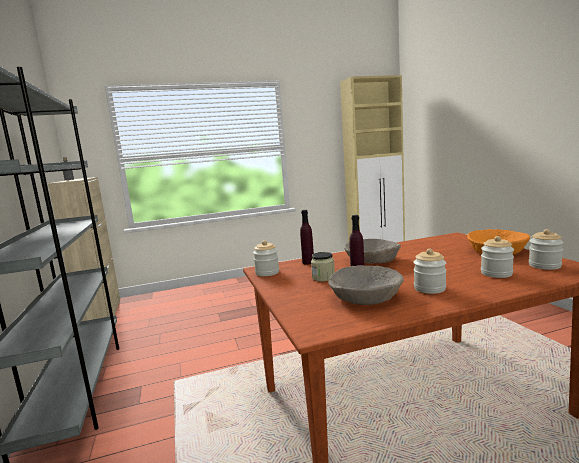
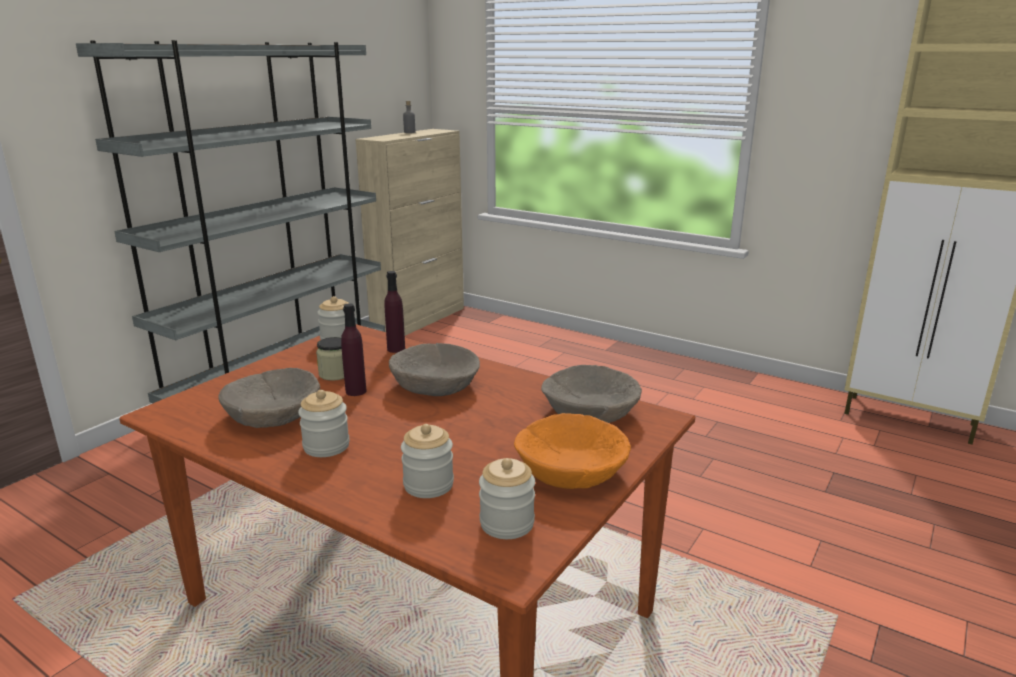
camera: 50 degrees right, 10 degrees up
(439, 242) = (590, 412): none -> beige bowl

